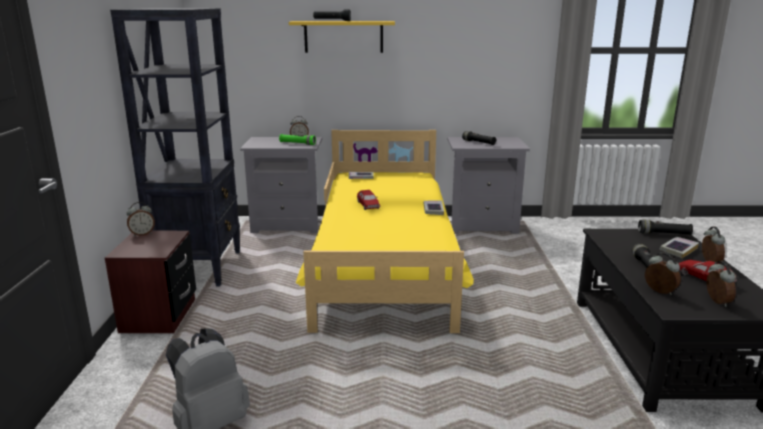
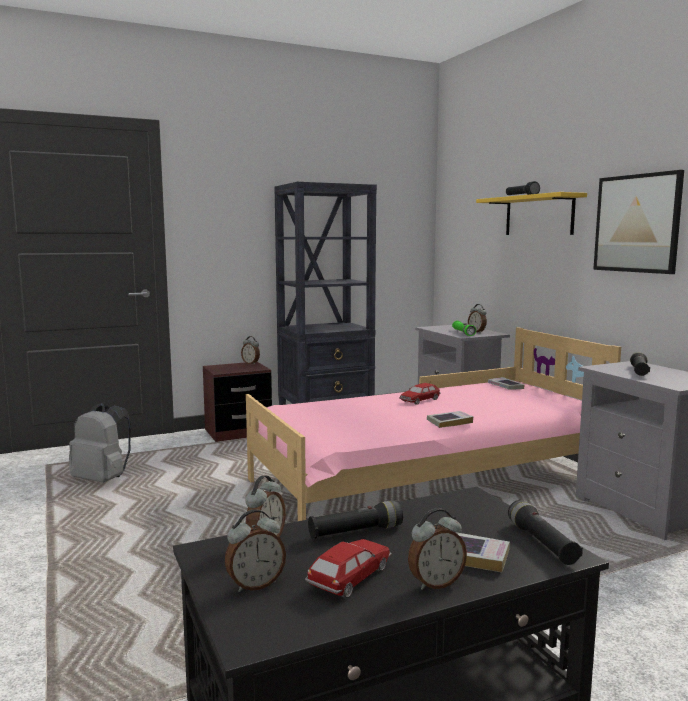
camera: 65 degrees right, 10 degrees down
(385, 263) = (429, 480): yellow bed -> pink bed
(440, 45) = (637, 223): none -> picture

